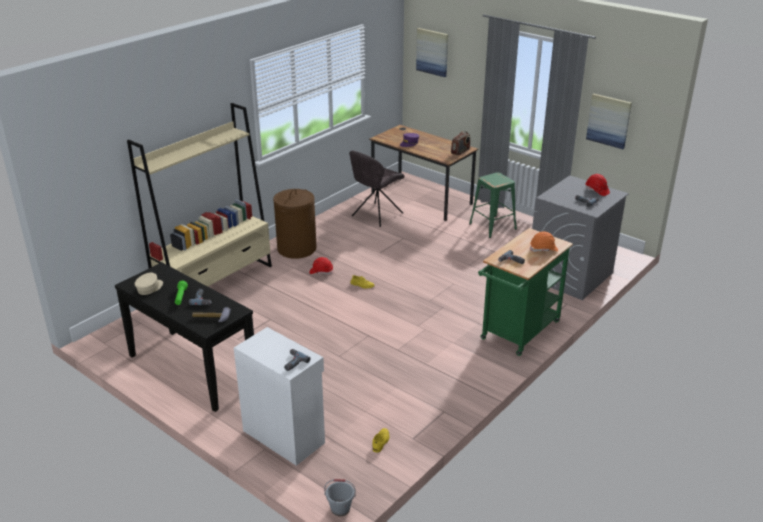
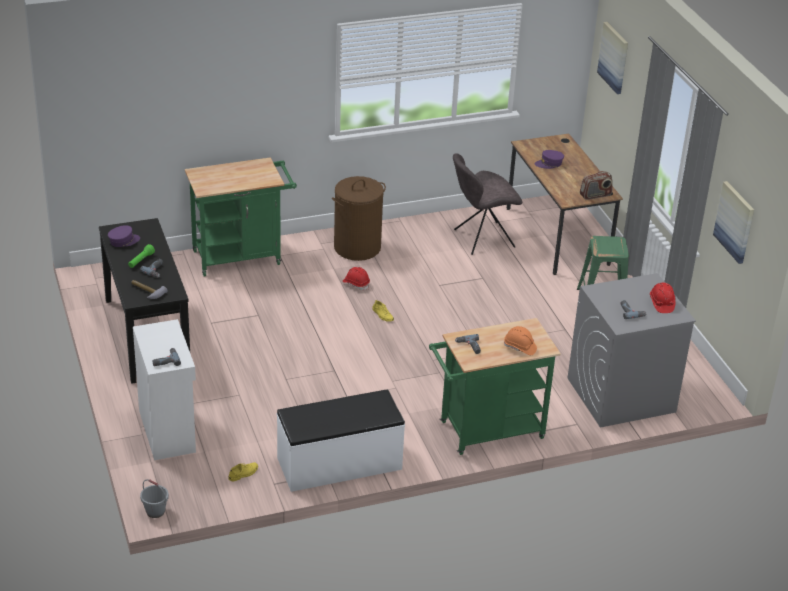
camera: 30 degrees right, 5 degrees up
(149, 288) = (123, 241): beige cap -> purple cap
(215, 284) = (242, 256): beige bookcase -> green cart
(445, 400) = (339, 464): none -> white bench

